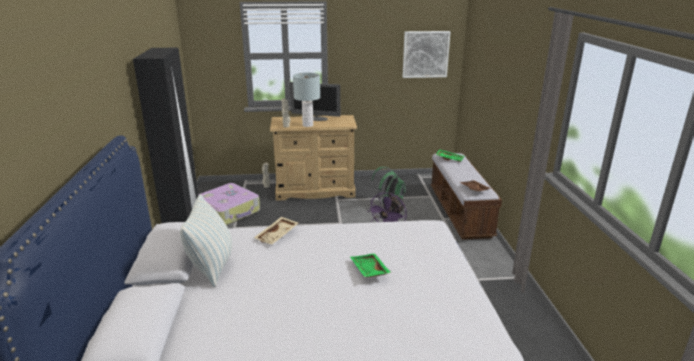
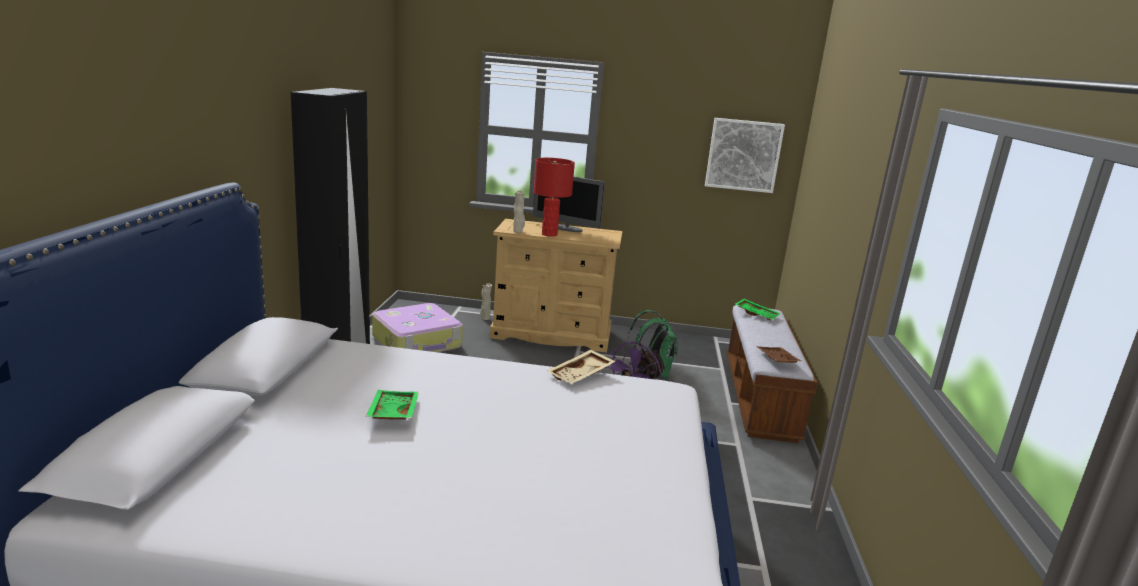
camera: 10 degrees right, 5 degrees down
(212, 266) = (314, 385): pillow -> none
(277, 236) = (430, 363): beige tray -> beige tray (581, 375)
(307, 125) = (549, 234): grey table lamp -> red table lamp
(368, 270) = (537, 431): green tray -> green tray (392, 413)

